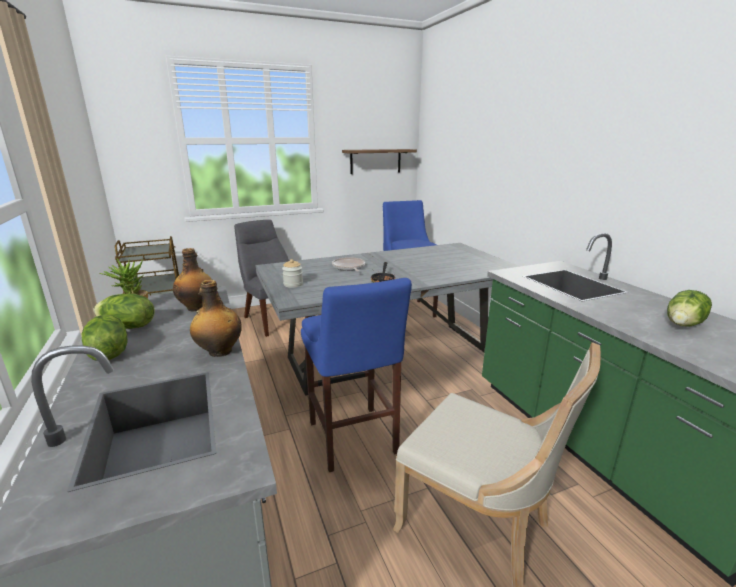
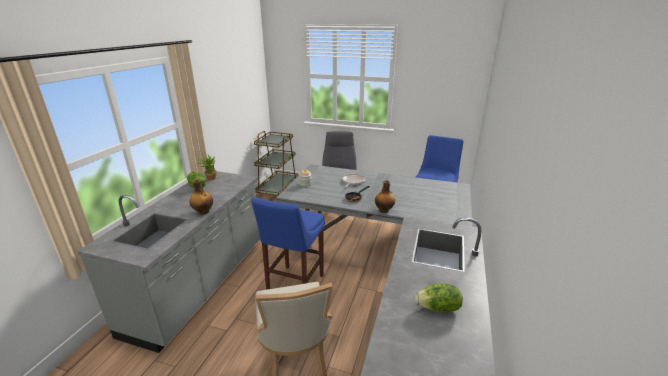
camera: 40 degrees right, 5 degrees up
(108, 353) = (176, 197): lettuce -> none
(197, 307) = (229, 186): bottle -> bottle (384, 210)
(375, 161) = (443, 99): shelf -> none

